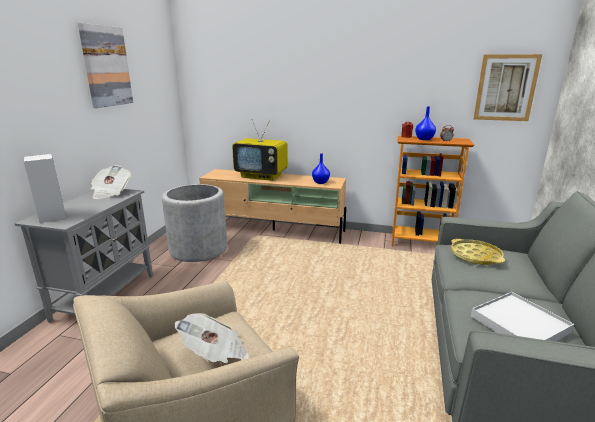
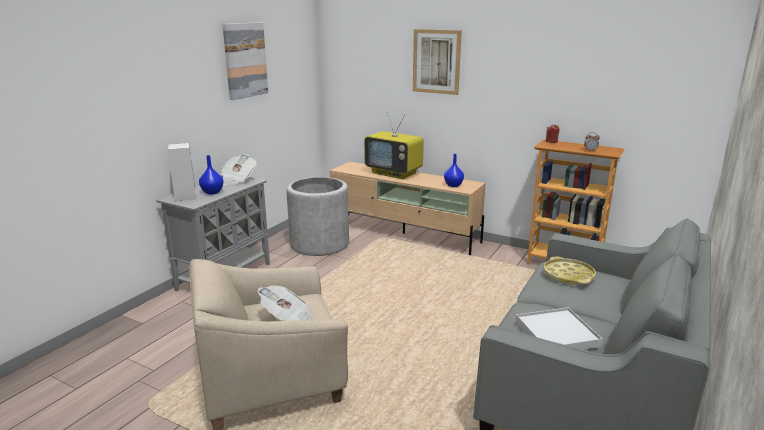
camera: 15 degrees right, 0 degrees up
(424, 139) = (568, 146): blue vase -> blue vase (212, 192)
(505, 88) = (669, 93): picture -> picture (436, 61)

